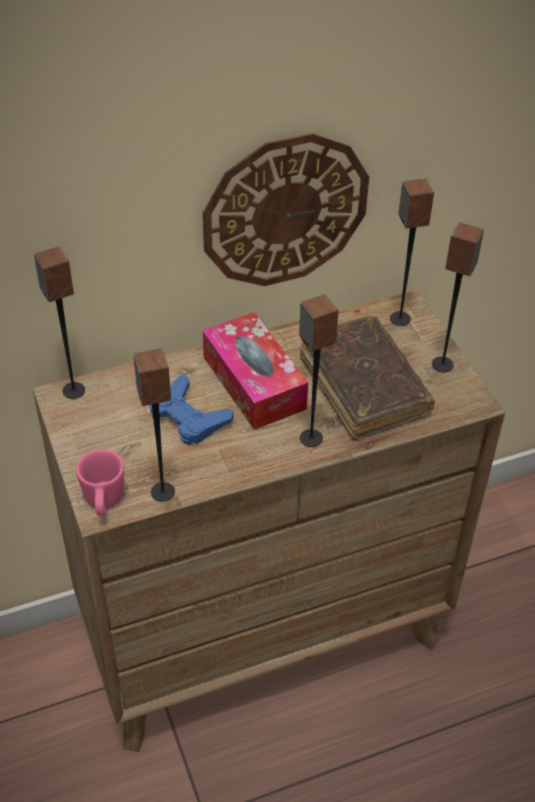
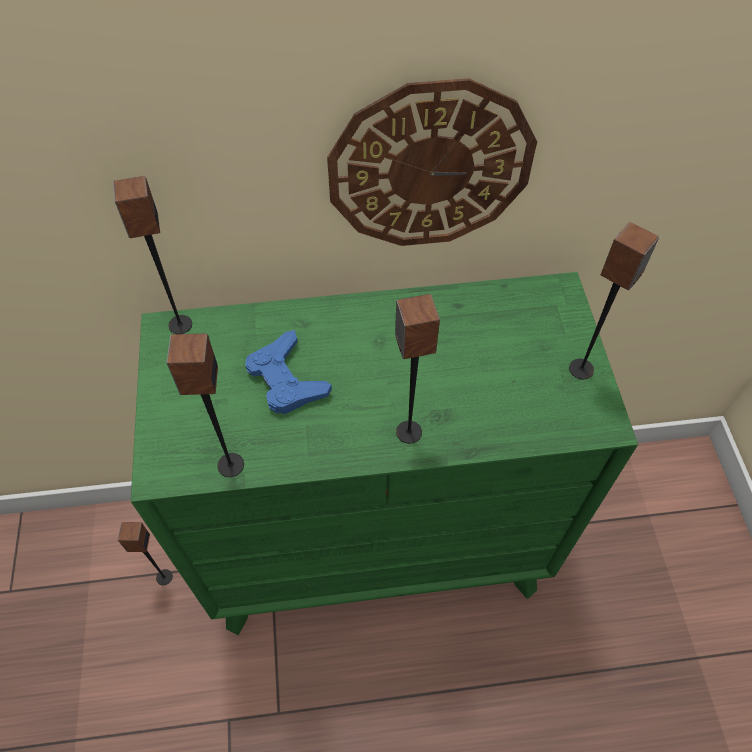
camera: 15 degrees right, 10 degrees up
(103, 503) = (166, 465): pink mug -> none
(254, 382) = (367, 351): tissue box -> none
(262, 633) = (376, 545): brown dresser -> green dresser
(364, 387) = (485, 379): brown book -> none
(399, 319) = (548, 303): speaker -> speaker (164, 577)

